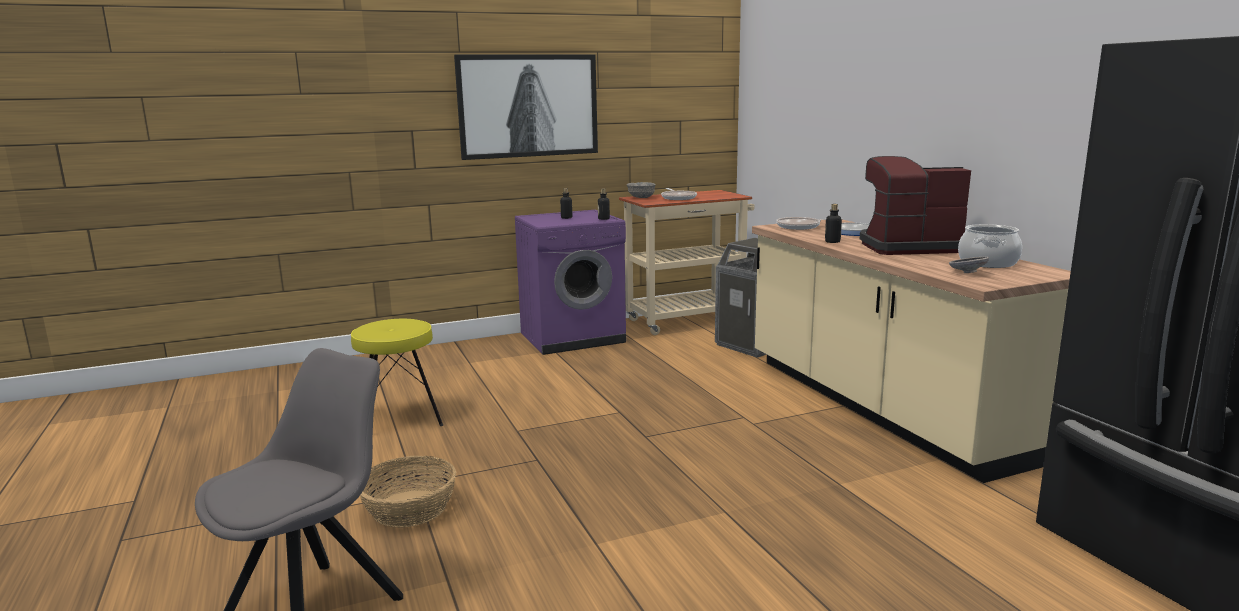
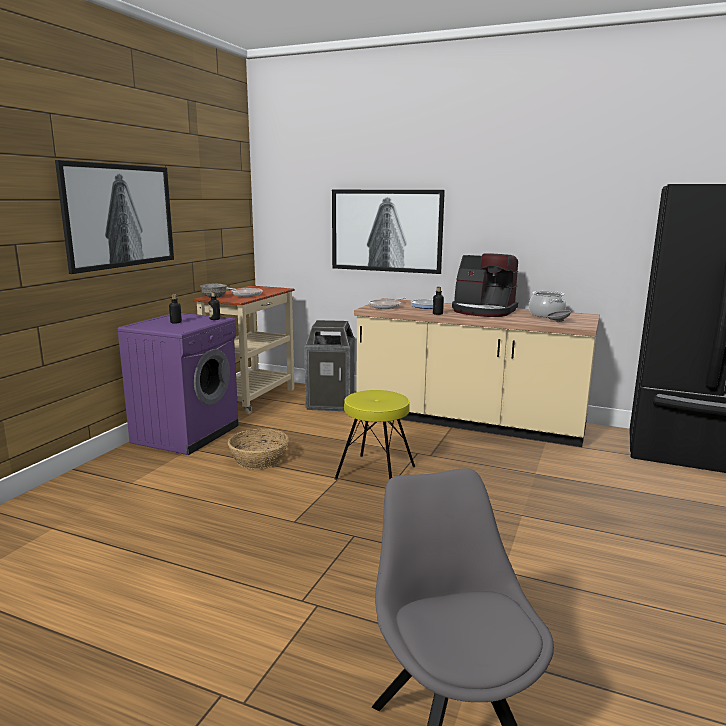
camera: 45 degrees left, 0 degrees up
(399, 417) = (165, 555): yellow stool -> yellow stool (376, 473)
(410, 508) = (340, 620): basket -> basket (259, 459)
(848, 125) = (386, 230): none -> picture
(907, 247) = (483, 311): coffee machine -> coffee machine turned 105 degrees counterclockwise

